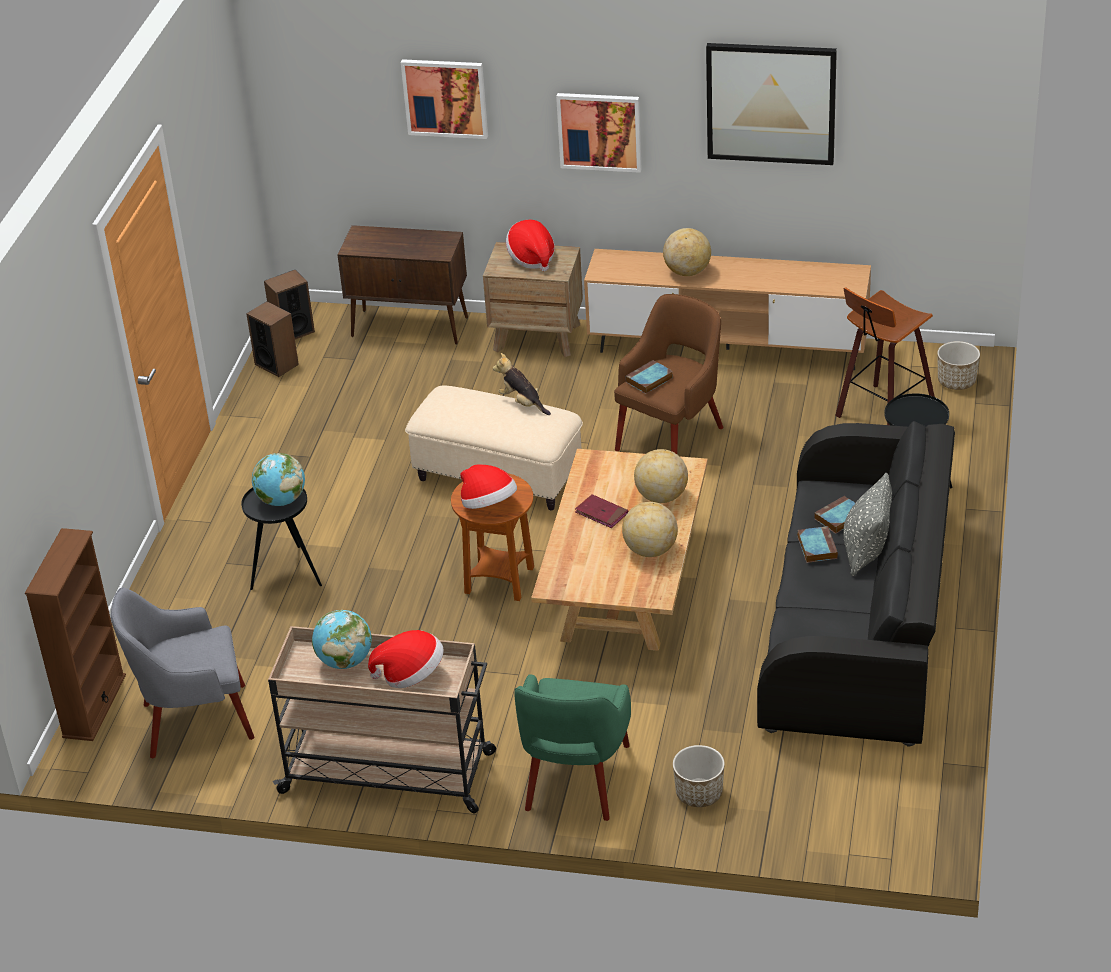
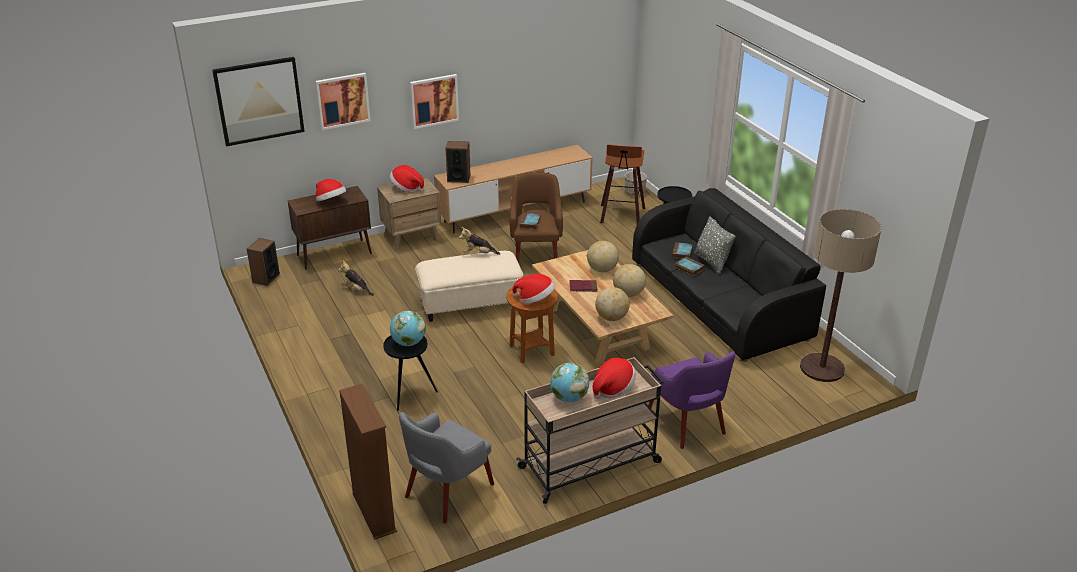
camera: 40 degrees left, 5 degrees down
(276, 364) = (275, 296): speaker -> speaker (458, 178)
(381, 394) = (357, 290): none -> plush toy
(401, 247) = (331, 201): none -> hat
(576, 780) = (687, 423): green armchair -> purple armchair
(687, 272) = (495, 171): globe -> globe (611, 318)
(699, 793) = (749, 402): planter -> none
(771, 103) = (525, 61): picture -> picture (259, 101)
(872, 797) = (822, 368): none -> floor lamp

